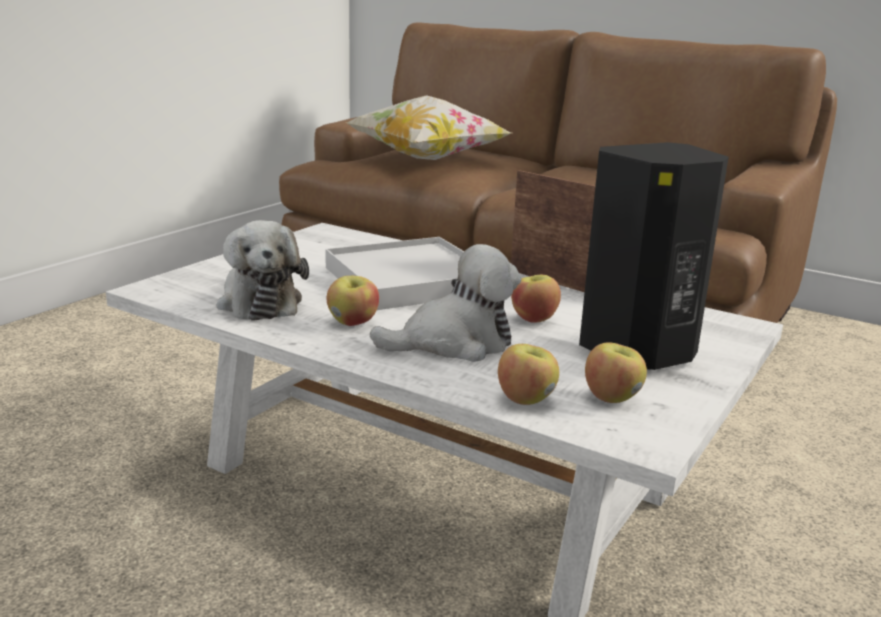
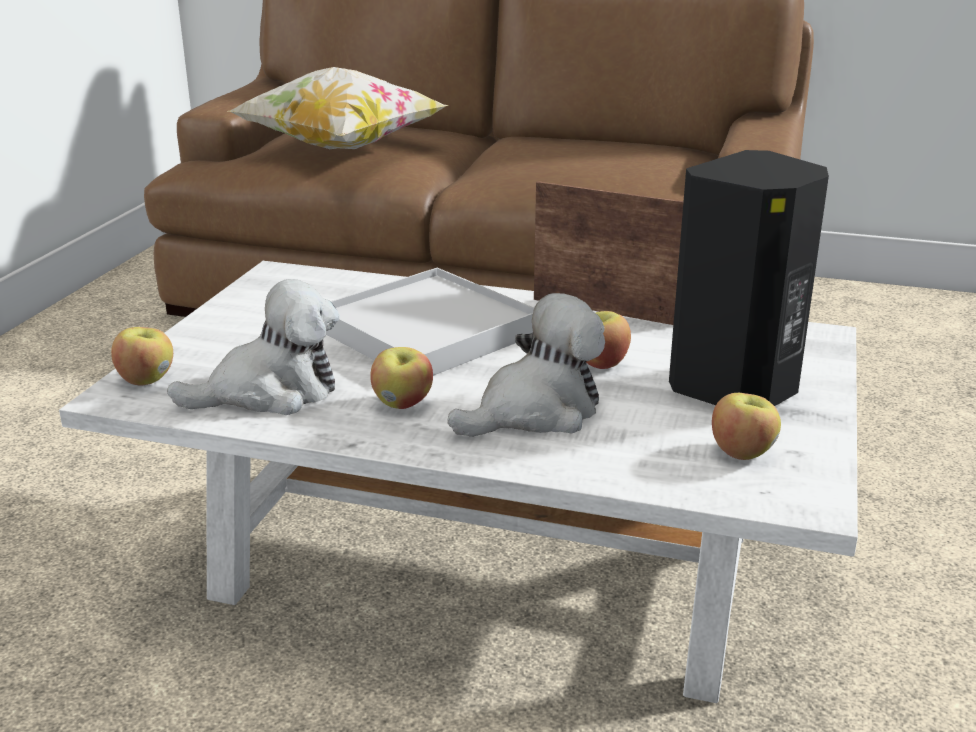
camera: 15 degrees left, 5 degrees up
(259, 302) = (270, 393): plush toy -> plush toy turned 75 degrees counterclockwise
(526, 398) = (657, 471): apple -> apple (146, 379)

